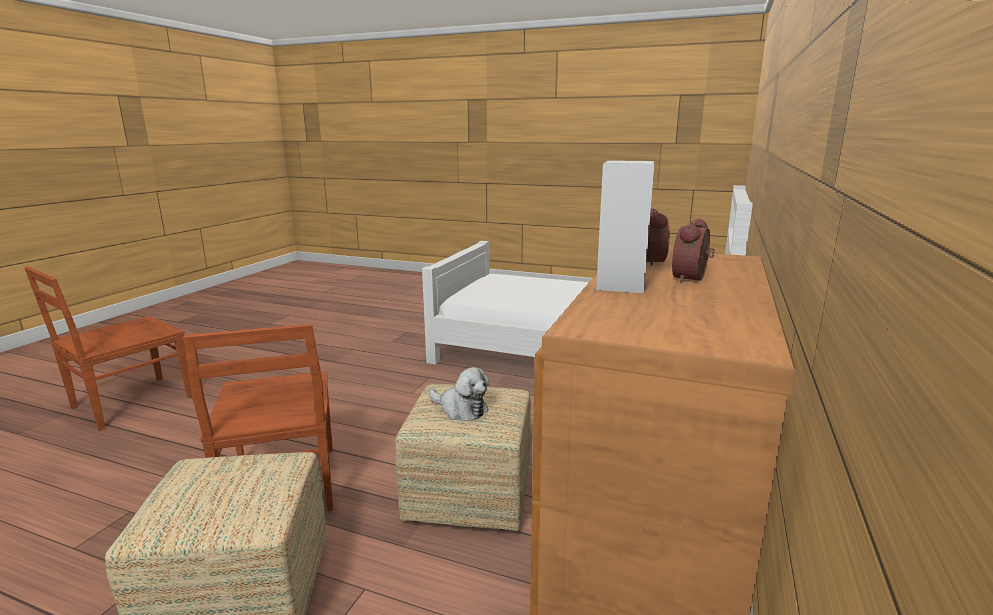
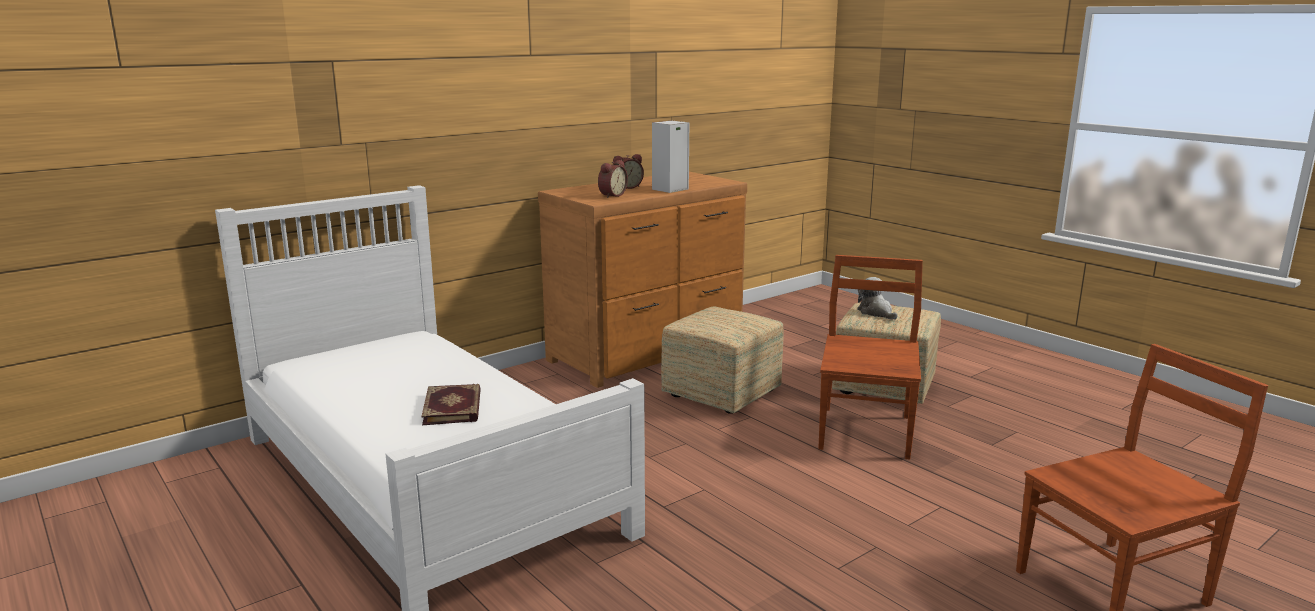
camera: 150 degrees left, 0 degrees up
(461, 409) = (730, 319): plush toy -> plush toy (876, 313)
(547, 294) = (454, 407): none -> book

